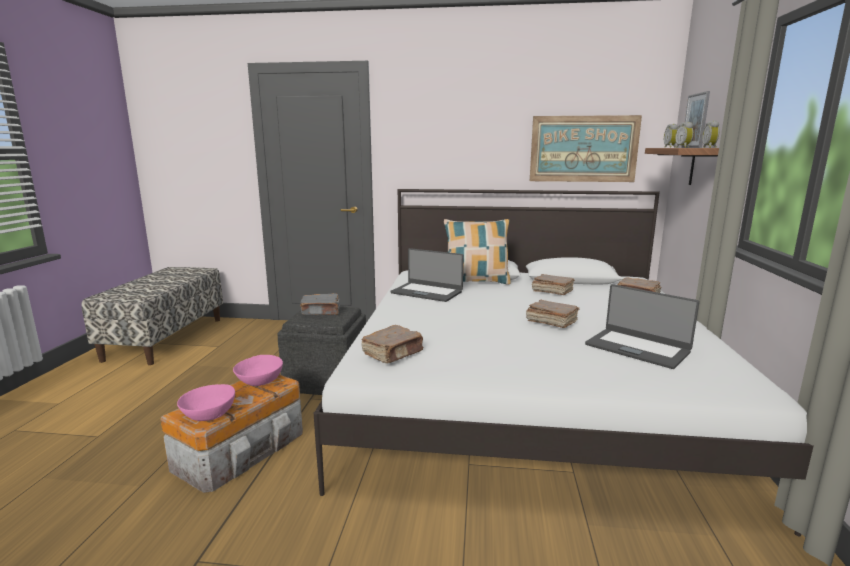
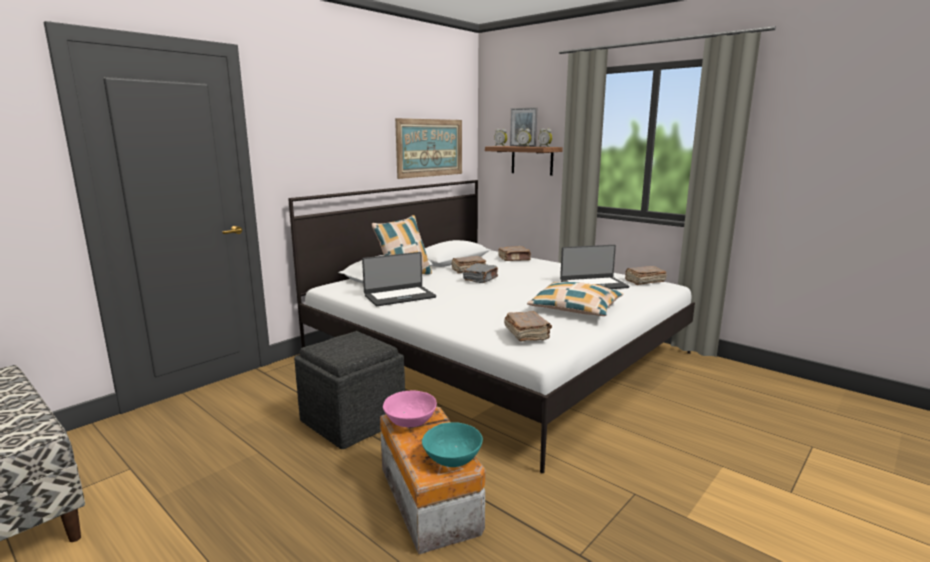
camera: 55 degrees left, 0 degrees up
(209, 415) = (452, 459): pink bowl -> turquoise bowl
(321, 312) = (342, 345): grey book -> grey book (481, 279)
(521, 358) = (575, 309): none -> pillow
(551, 322) = (527, 286): brown book -> brown book (644, 281)

